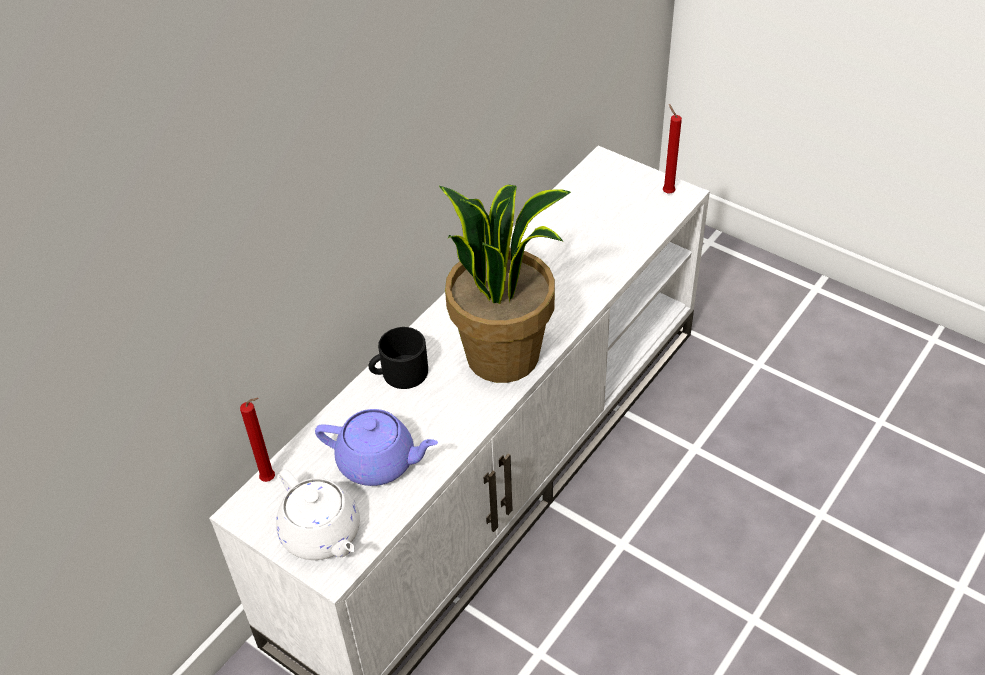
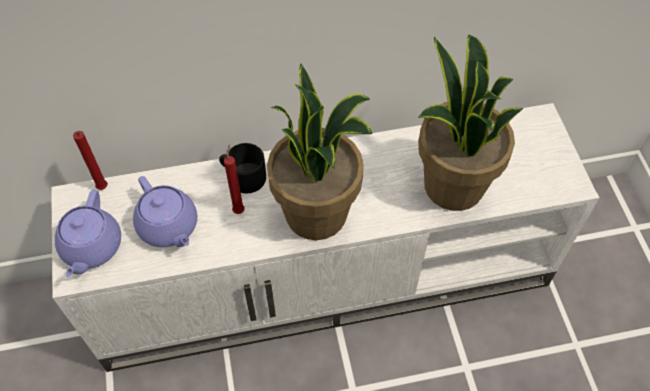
camera: 40 degrees right, 10 degrees up
(322, 534) = (91, 247): white teapot -> purple teapot
(590, 257) = (452, 185): none -> potted plant
(667, 192) = (564, 175): red candle -> red candle (239, 209)

